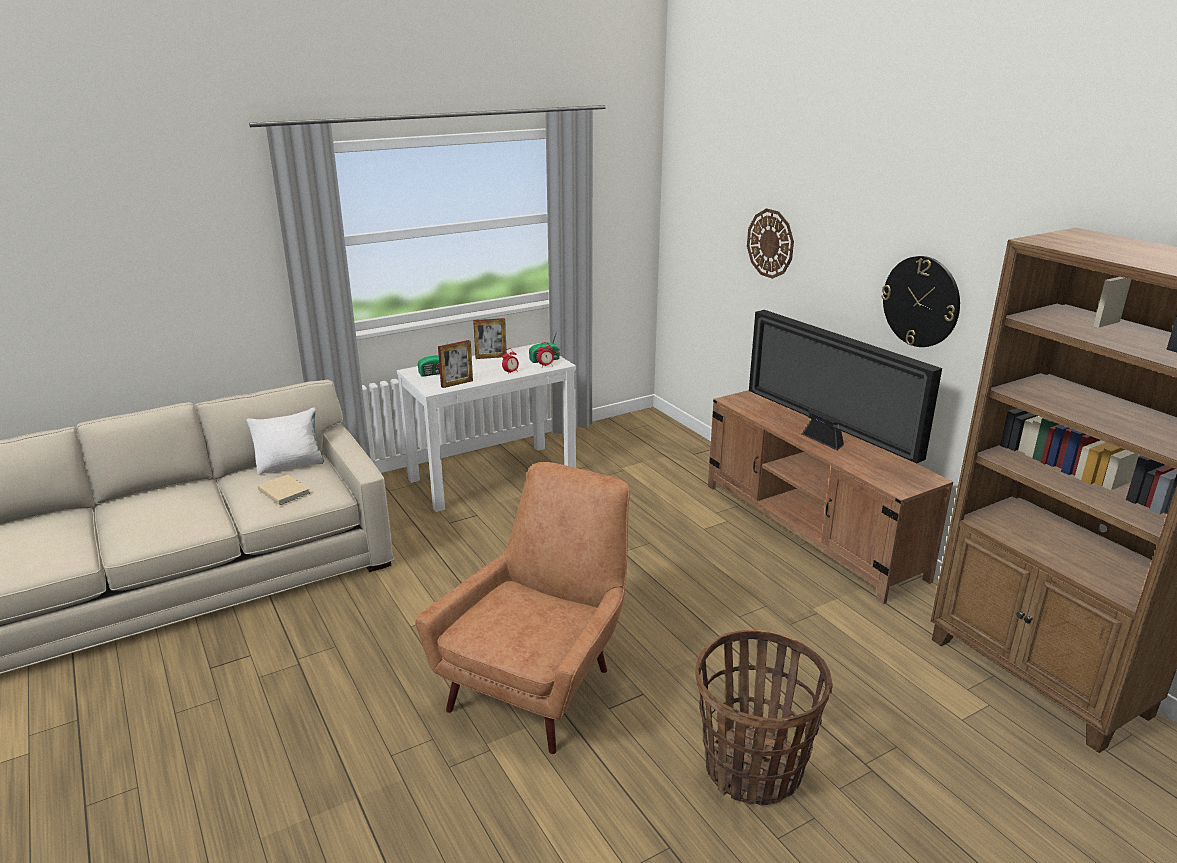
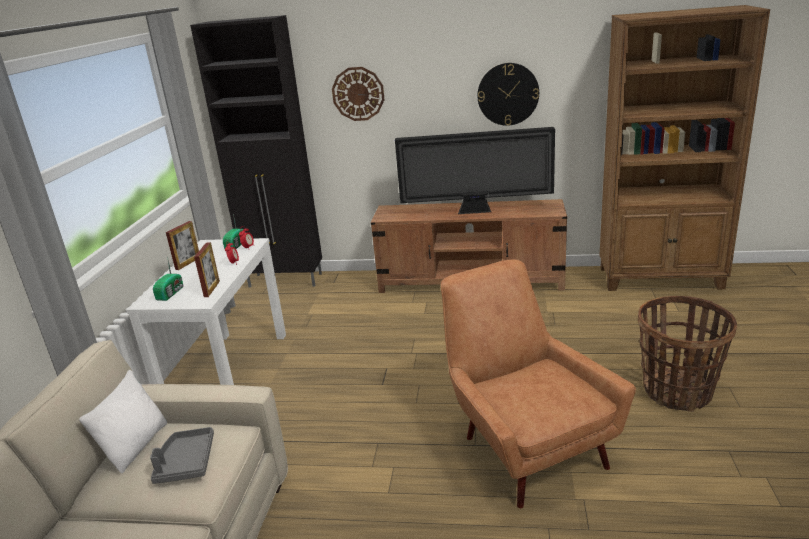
camera: 50 degrees left, 0 degrees up
(284, 491) = (186, 463): beige book -> grey tray
(663, 430) = (286, 280): none -> black cabinet

